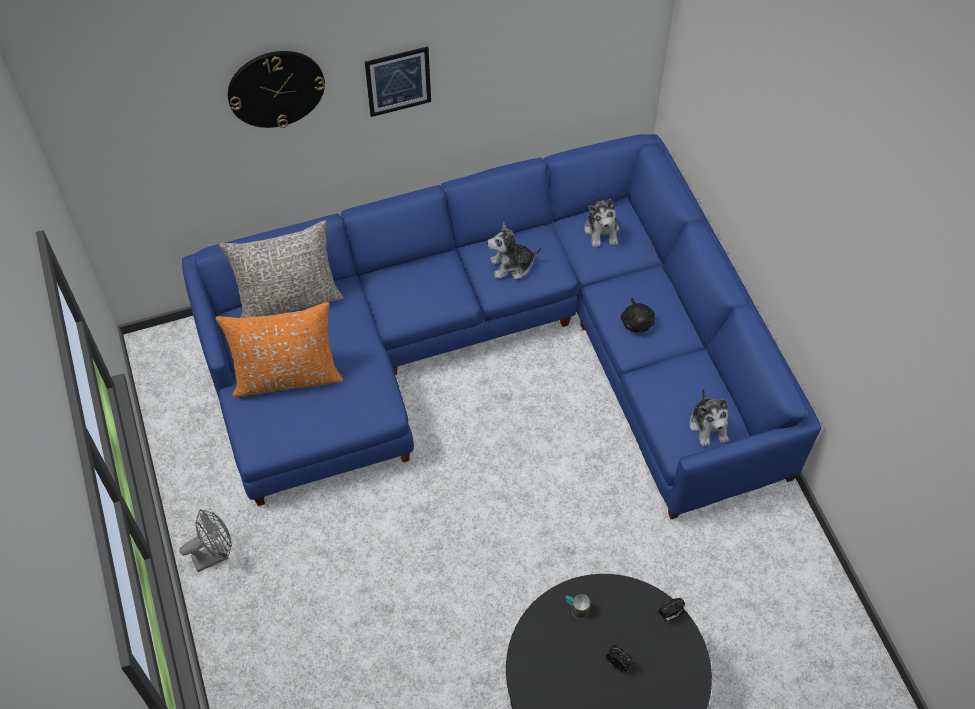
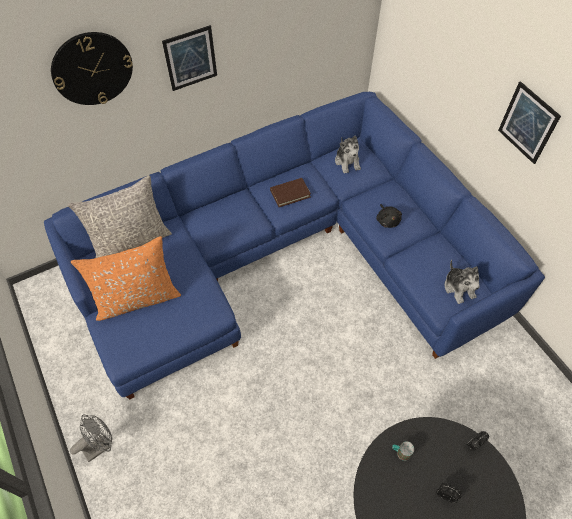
camera: 10 degrees left, 0 degrees up
(512, 265) = (290, 193): plush toy -> brown book
(800, 227) = (528, 123): none -> picture

